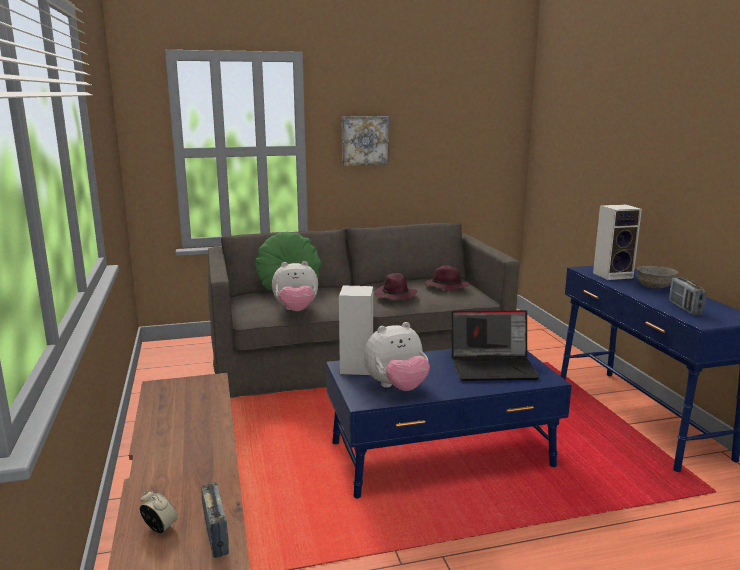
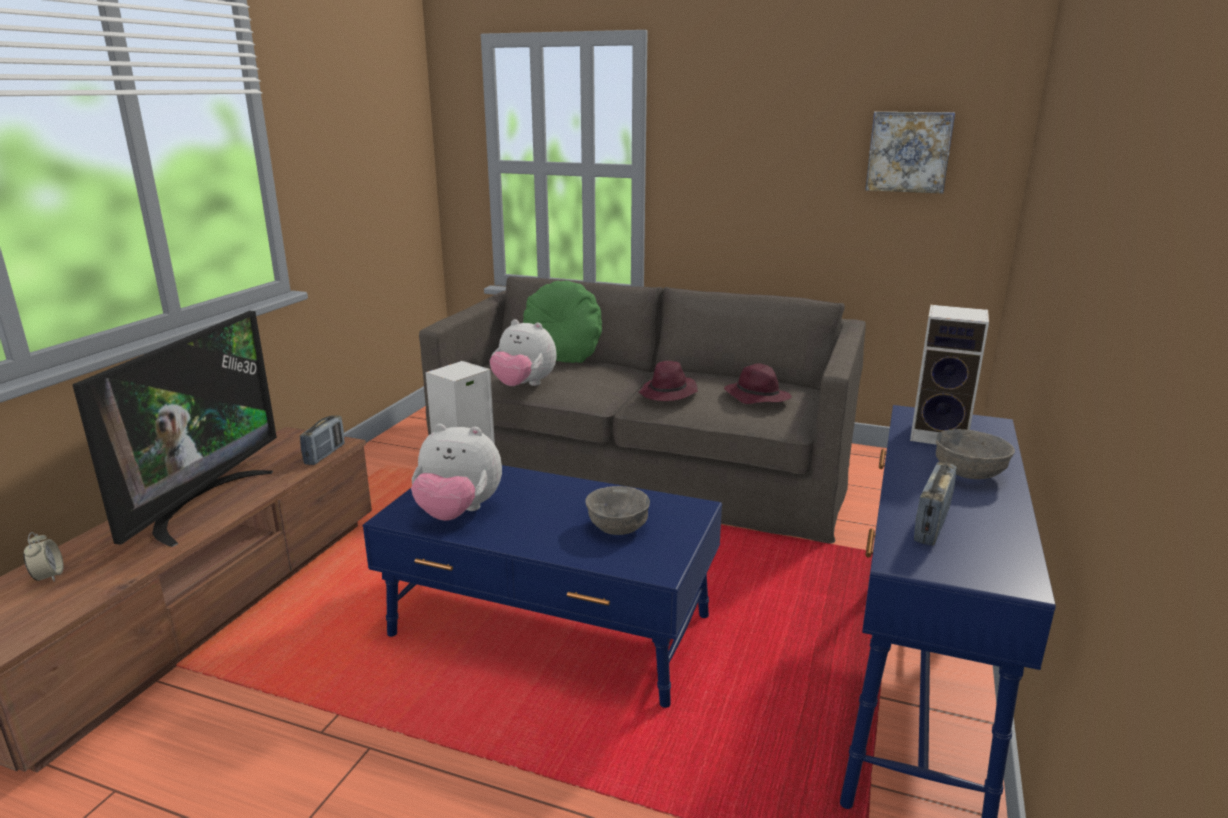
camera: 35 degrees right, 5 degrees up
(184, 445) = (201, 503): none -> television
(216, 535) = (65, 604): radio -> radio (325, 454)
(364, 140) = (728, 162): picture -> picture (909, 152)
(494, 367) = (618, 527): laptop -> grey bowl

